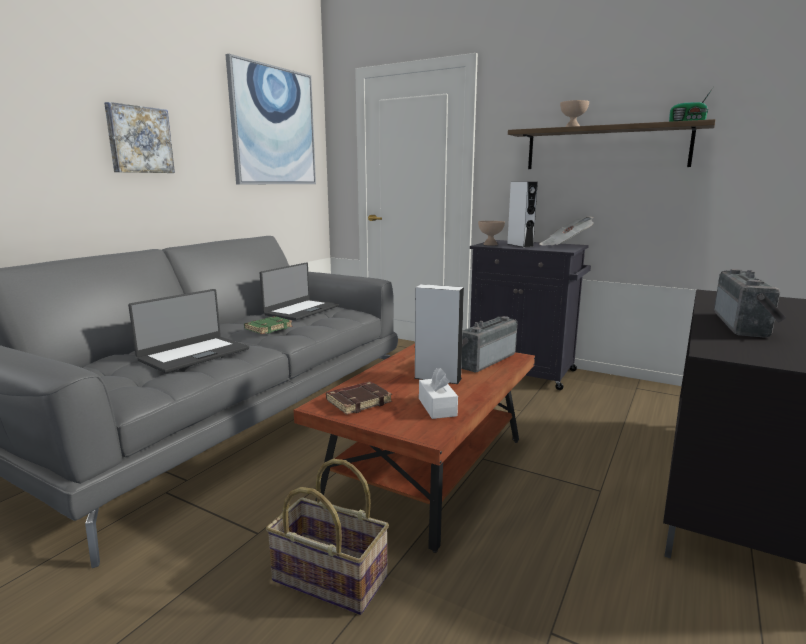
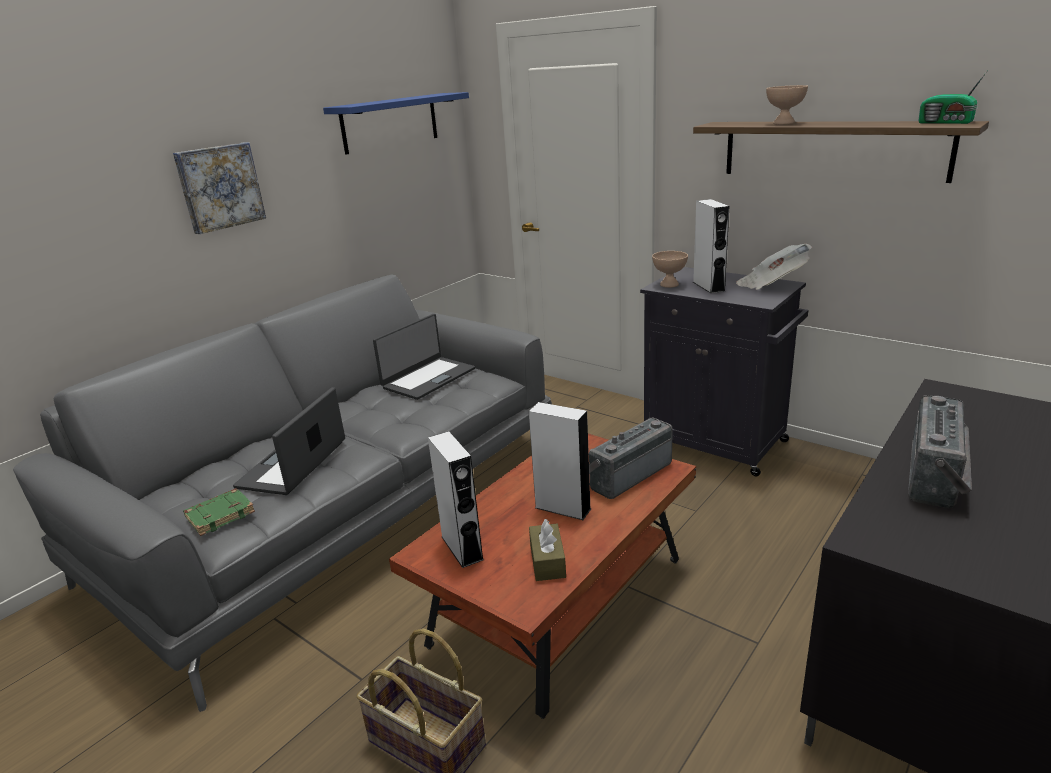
camera: 10 degrees right, 10 degrees up
(193, 354) = (294, 464): laptop -> laptop turned 150 degrees clockwise
(268, 328) = (383, 415): green book -> green book (220, 515)
(274, 126) = (390, 123): picture -> blue shelf
(359, 401) = (462, 548): brown book -> white speaker
(437, 407) = (547, 561): white tissue box -> brown tissue box

